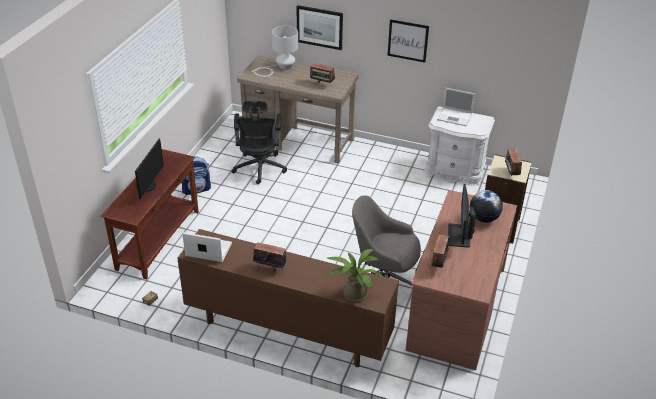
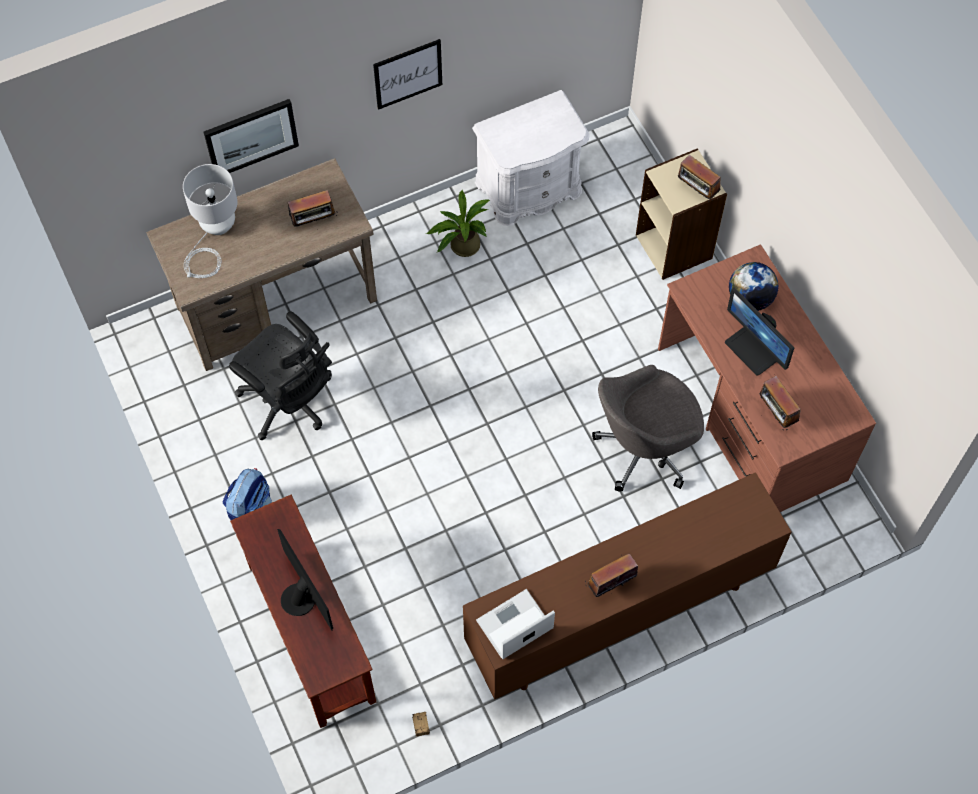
camera: 45 degrees left, 25 degrees up
(353, 292) = (731, 534): potted plant -> potted plant (461, 245)
(455, 117) = (518, 129): laptop -> none

